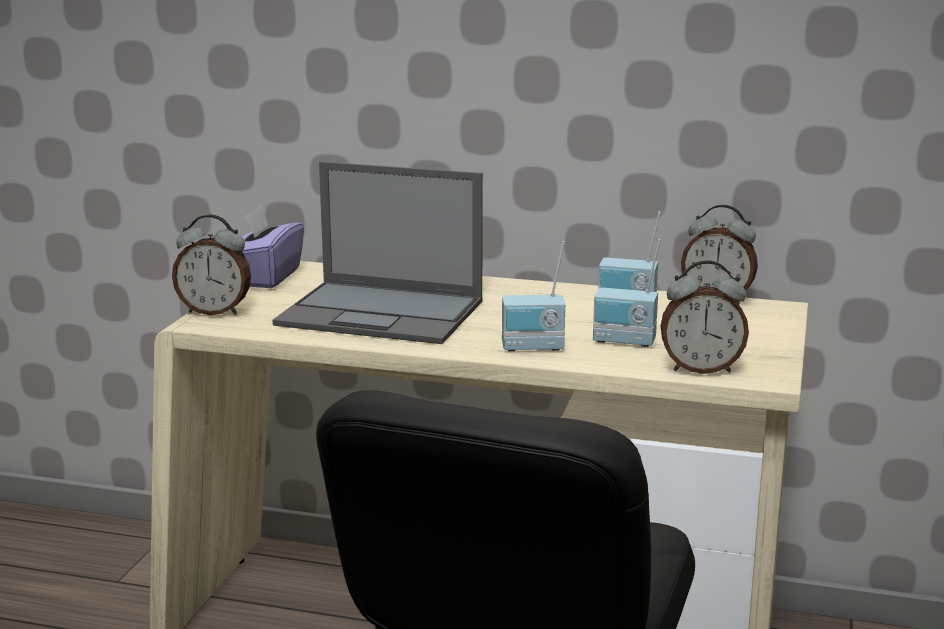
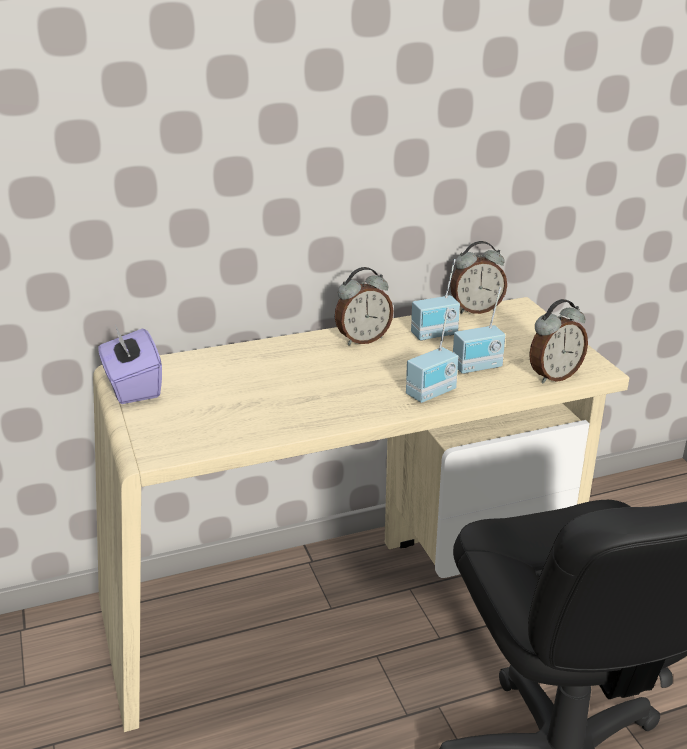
camera: 35 degrees left, 10 degrees up
(215, 311) = (147, 438): alarm clock -> alarm clock (362, 339)
(383, 313) = (283, 395): laptop -> none

